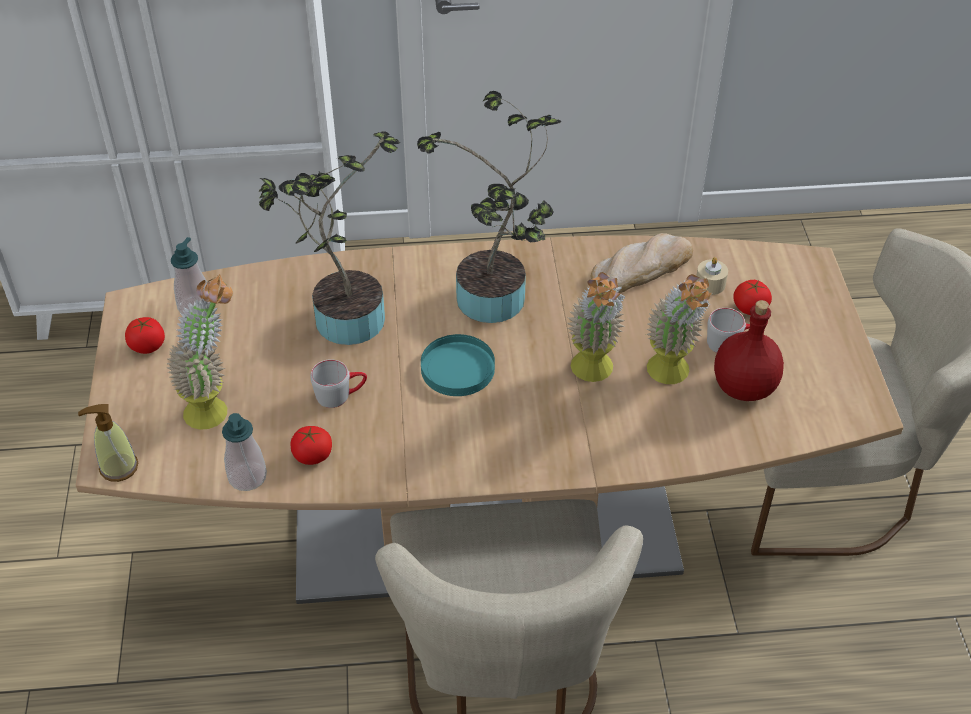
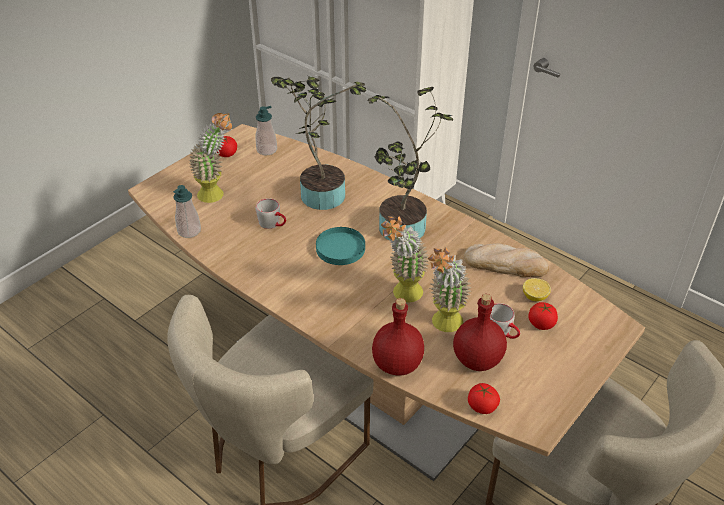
camera: 45 degrees right, 5 degrees down
(118, 467) = (150, 193): soap dispenser -> none
(313, 456) = (225, 241): tomato -> tomato (482, 406)
(684, 449) = (398, 365): none -> red bottle
(710, 284) = (535, 297): beige candle -> lemon

